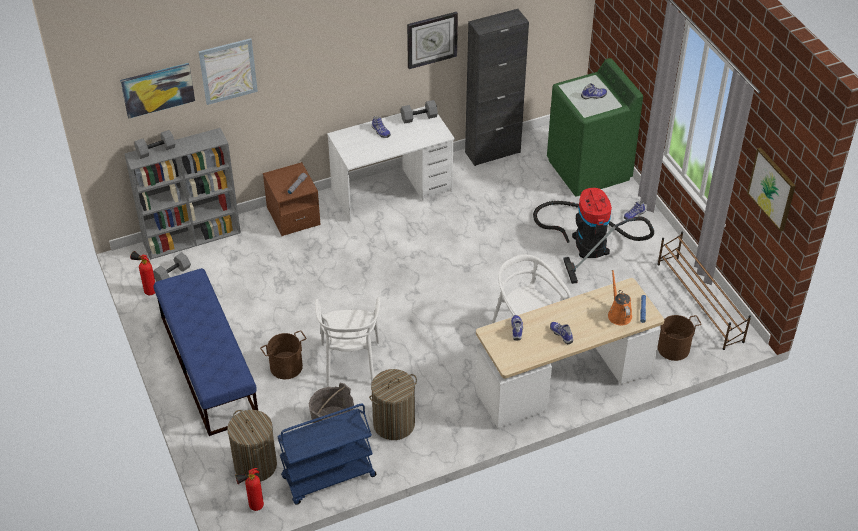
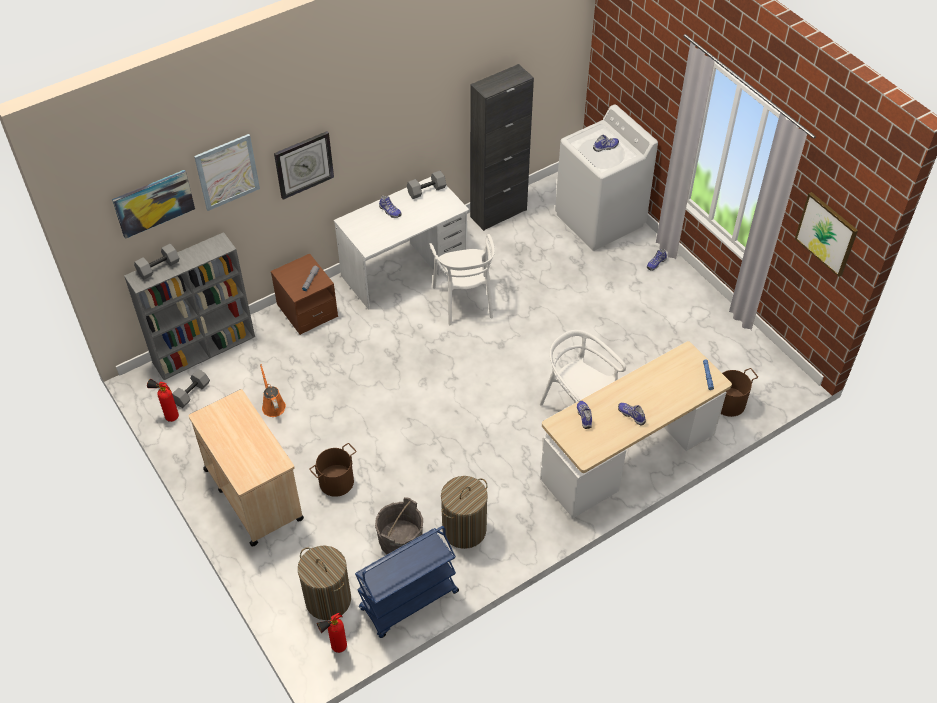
camera: 10 degrees left, 5 degrees up
(208, 366) = (253, 493): blue bench -> beige cart
(350, 363) = (403, 467): white chair -> white chair (464, 301)
(431, 39) = (434, 108): wall clock -> wall clock (303, 164)
(588, 241) = (616, 298): vacuum cleaner -> none
(589, 170) = (600, 220): green washing machine -> white washing machine
(618, 314) = (684, 384): orange watering can -> orange watering can (273, 405)
(699, 302) = (743, 350): brown shoe rack -> none

